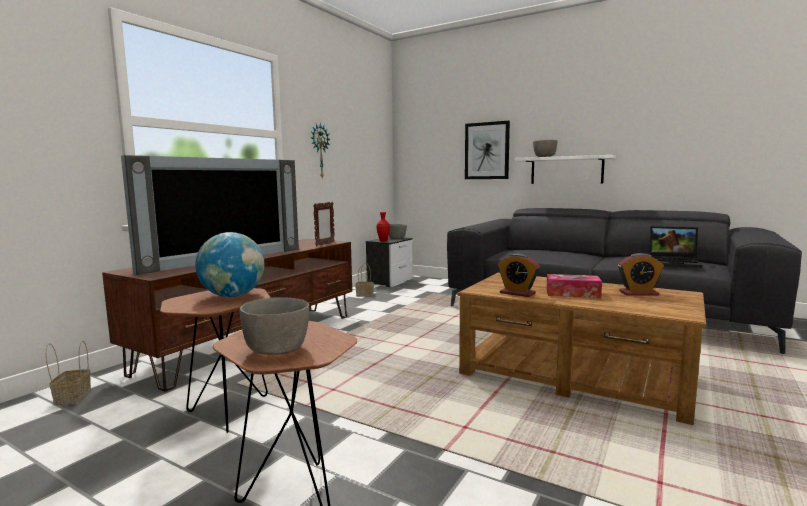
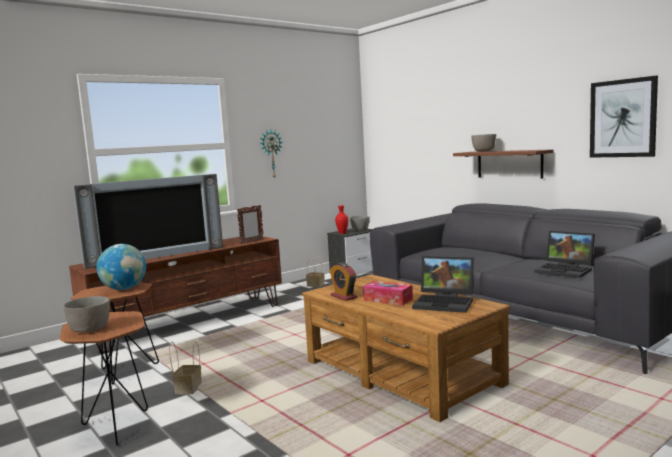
camera: 20 degrees right, 0 degrees up
(72, 397) = (47, 351): basket -> basket (188, 388)
(487, 151) = (439, 143): picture -> picture (622, 118)
(566, 170) = (509, 164): white shelf -> brown shelf
(638, 293) = (446, 303): alarm clock -> laptop

